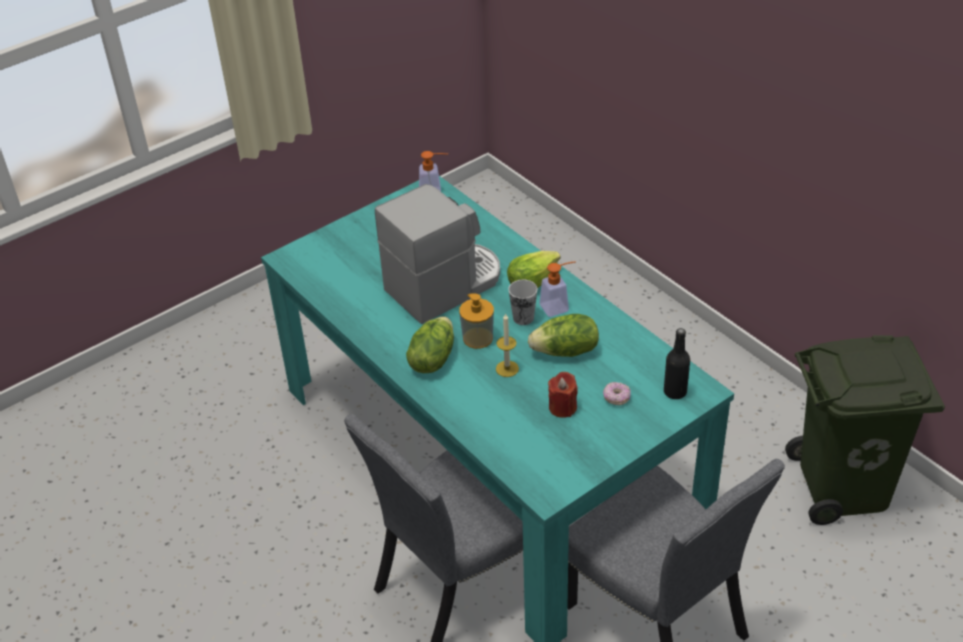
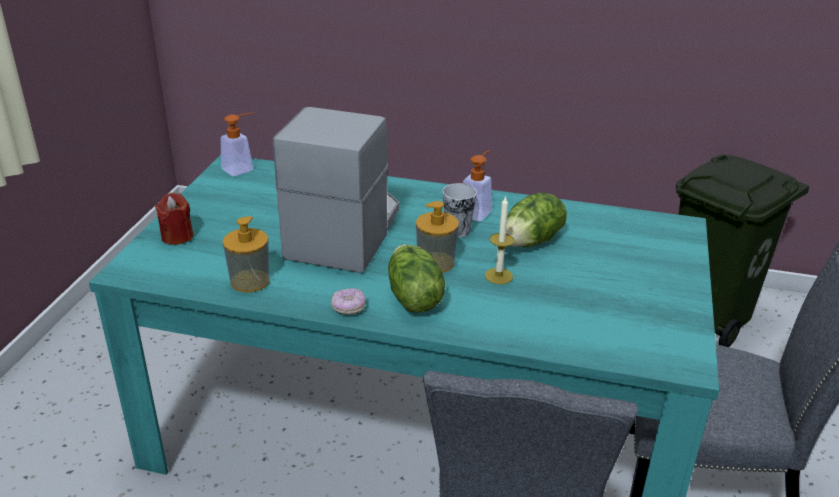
camera: 40 degrees left, 10 degrees down
(349, 298) = (250, 281): none -> soap dispenser
(532, 281) = (427, 201): lettuce -> none
(562, 407) = (593, 285): red candle -> red candle (177, 236)
(616, 398) = (626, 258): donut -> donut (348, 308)
(675, 392) = (663, 235): black bottle -> none

